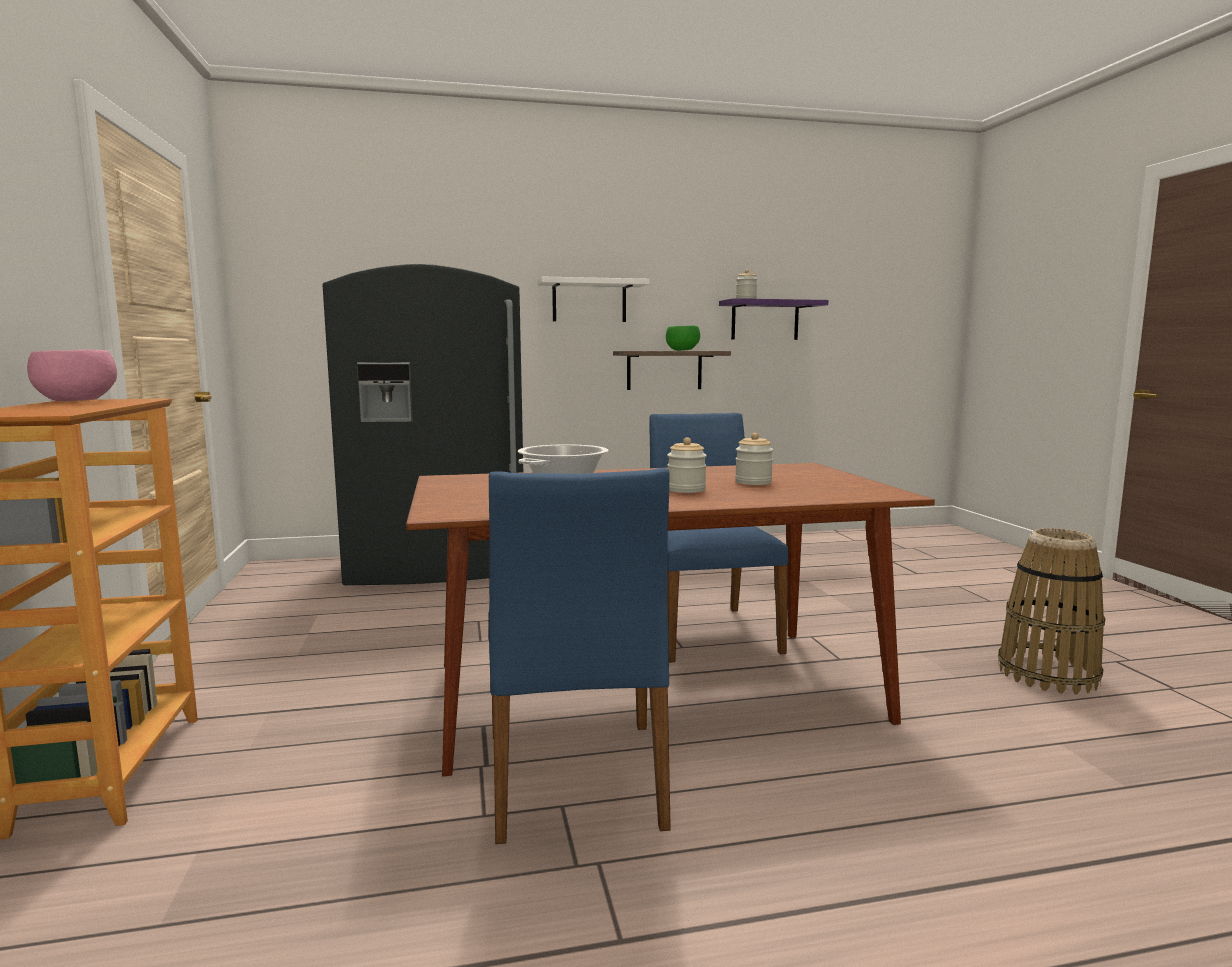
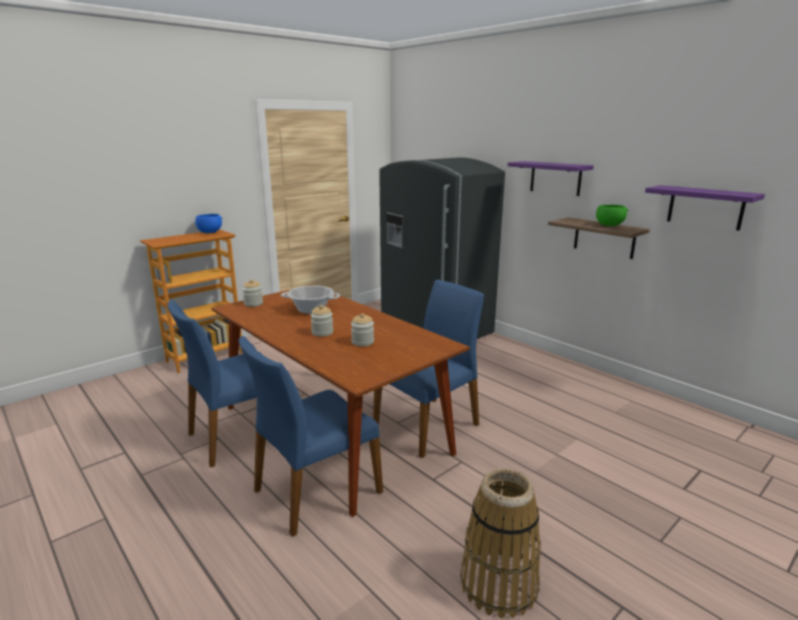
camera: 60 degrees right, 10 degrees up
(75, 401) = (209, 232): pink bowl -> blue bowl
(589, 301) = (555, 178): white shelf -> purple shelf
(746, 299) = (670, 188): jar -> jar (253, 304)
(820, 738) = (315, 491): none -> blue chair

